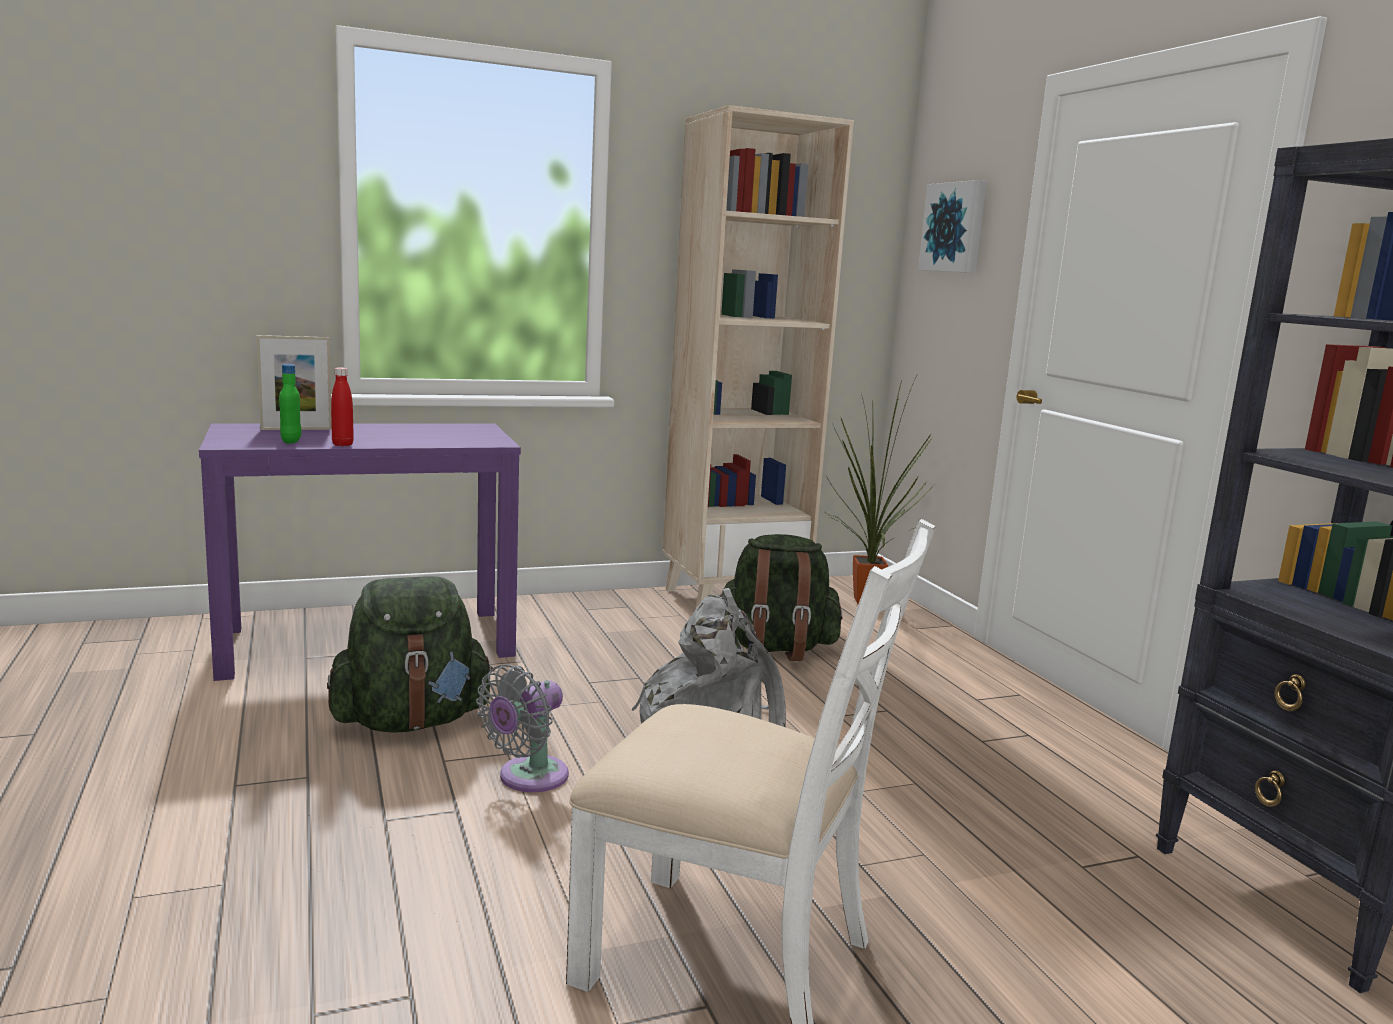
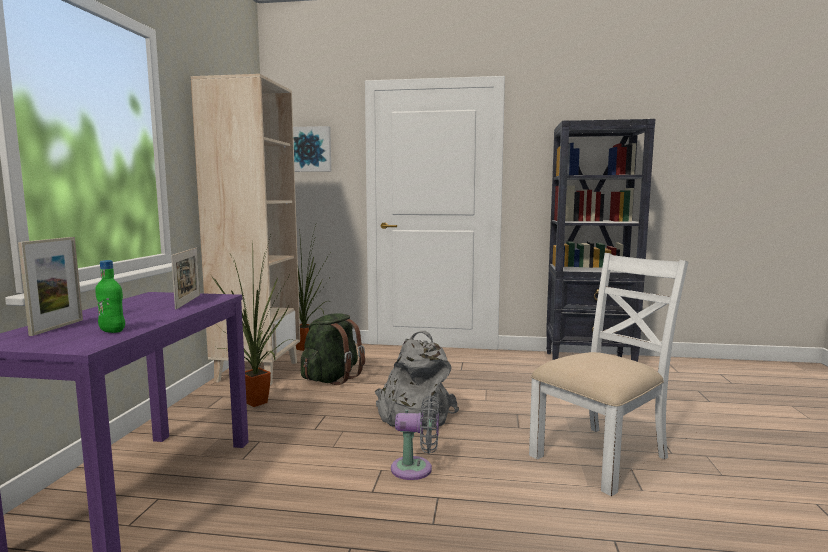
camera: 60 degrees left, 5 degrees down
(342, 444) = (156, 321): red bottle -> none
(411, 721) = (305, 494): green backpack -> none
(450, 439) = (188, 302): none -> picture frame
(528, 778) = (416, 469): grey fan -> grey fan turned 60 degrees counterclockwise
(627, 631) = (258, 404): none -> potted plant

